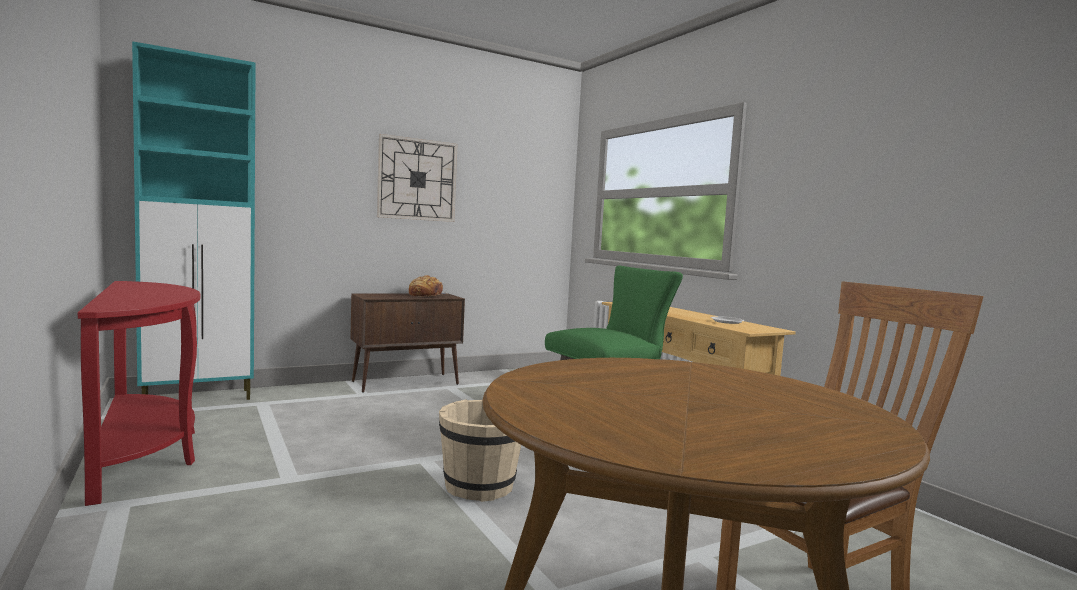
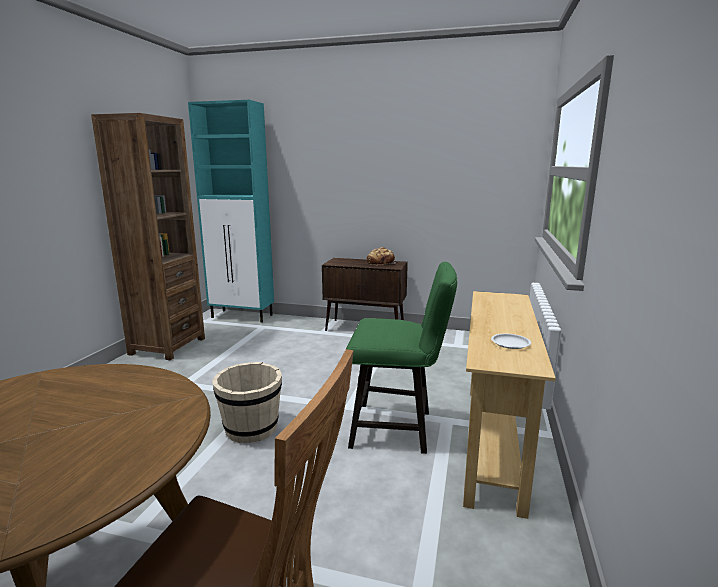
camera: 45 degrees right, 10 degrees up
(145, 452) = (167, 346): red console table -> brown bookcase
(417, 179) = (381, 167): wall clock -> none

